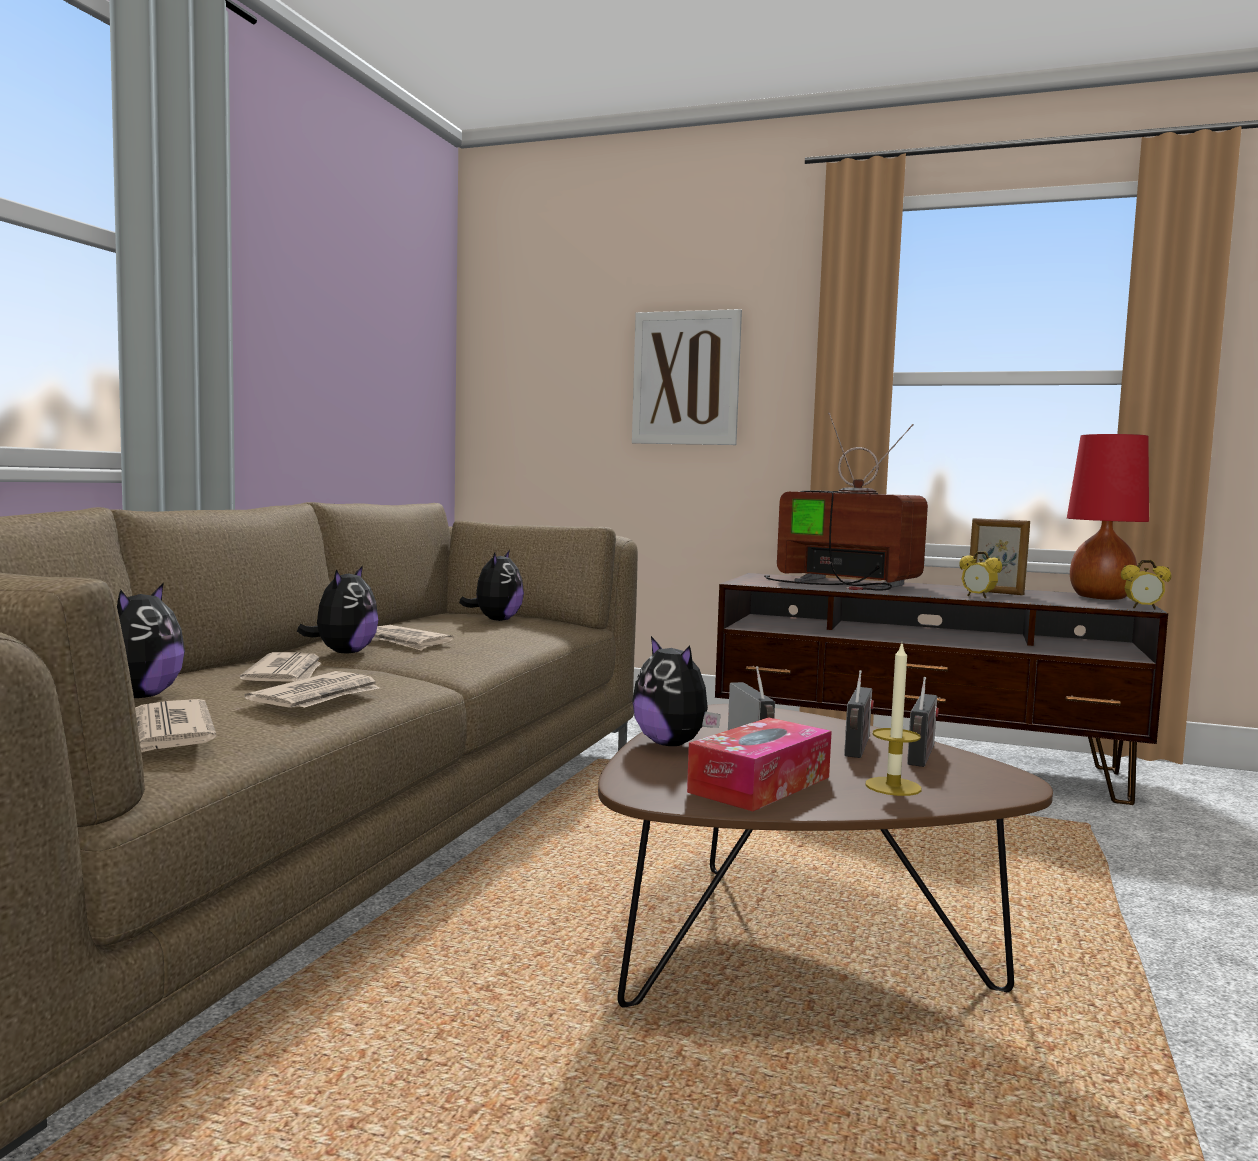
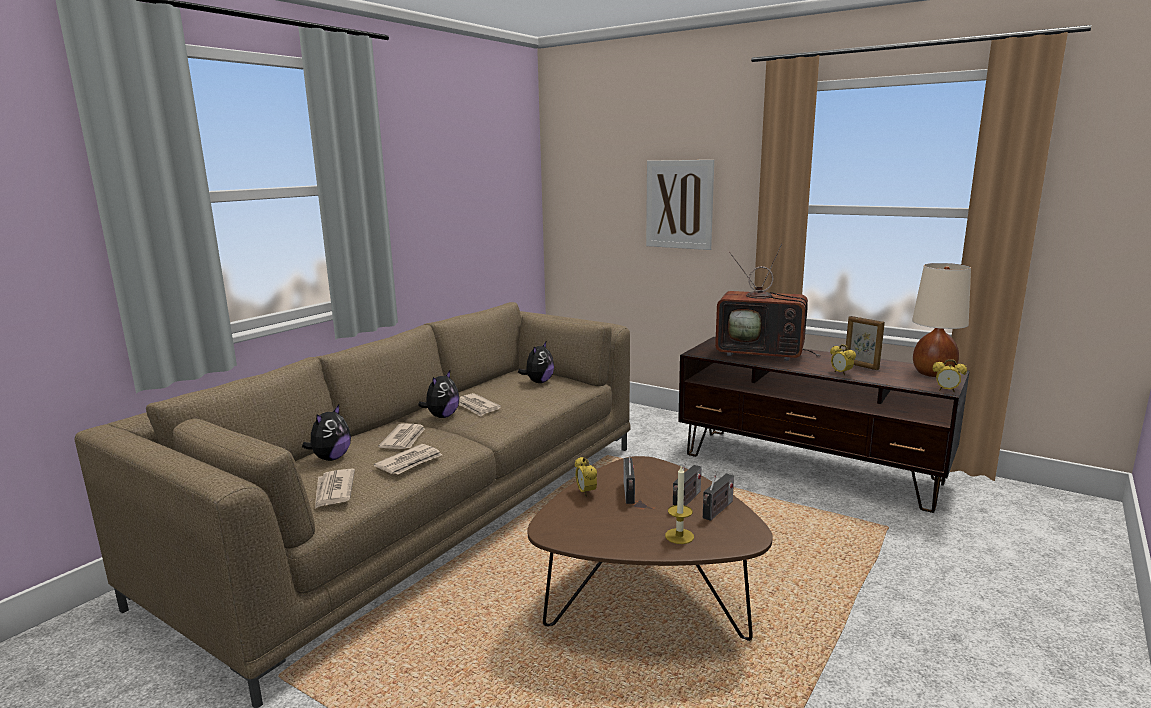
camera: 15 degrees right, 10 degrees up
(673, 744) = (586, 493): plush toy -> alarm clock
(760, 784) = (609, 529): tissue box -> none
(841, 583) = (763, 353): television -> television turned 150 degrees clockwise
(1101, 598) = (933, 373): red table lamp -> beige table lamp

